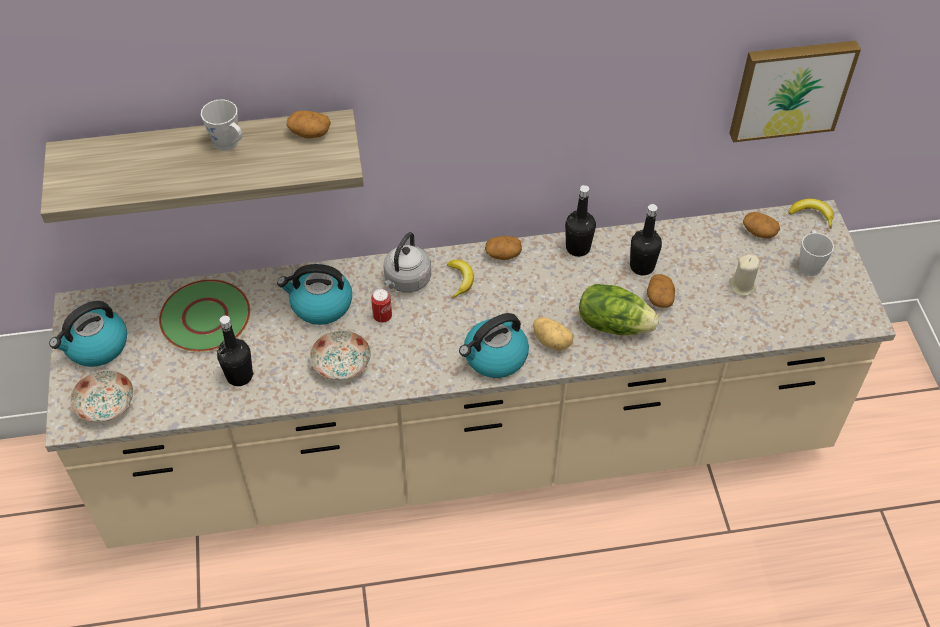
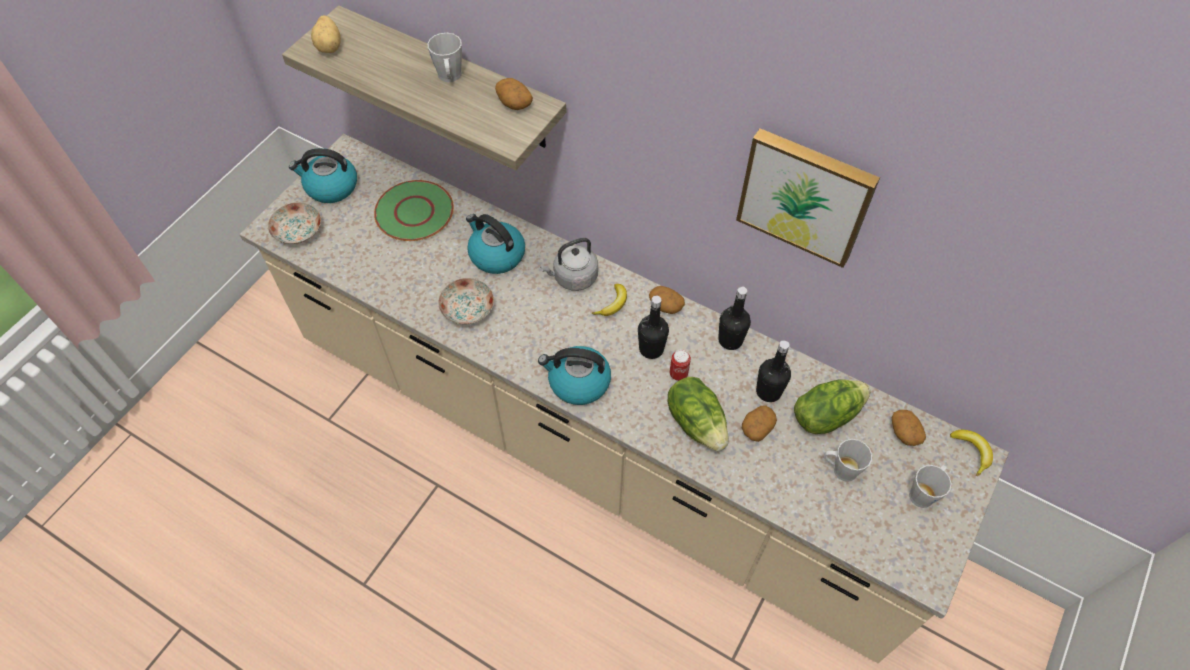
camera: 40 degrees right, 5 degrees up
(239, 376) = (394, 269): black bottle -> black bottle (651, 349)
(382, 316) = (529, 293): can -> can (678, 374)
(552, 341) = (634, 401): potato -> potato (330, 46)
(696, 256) = (825, 415): none -> lettuce
(742, 286) = (840, 469): beige candle -> grey mug
(790, 88) = (993, 316): picture -> picture (806, 195)

